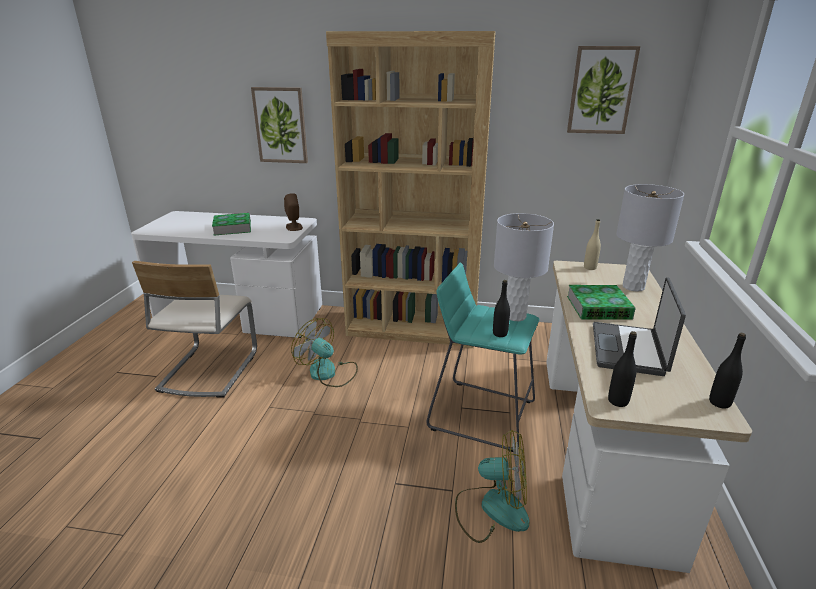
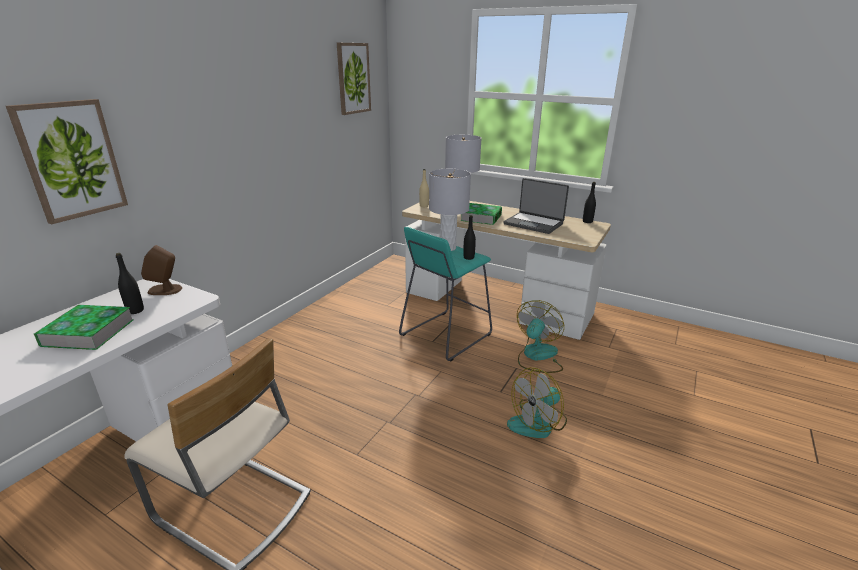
camera: 70 degrees left, 0 degrees up
(328, 373) = (329, 402): fan -> fan (538, 423)
(413, 328) = (299, 336): brown bookcase -> none
(618, 401) = (582, 238): black bottle -> black bottle (135, 311)

